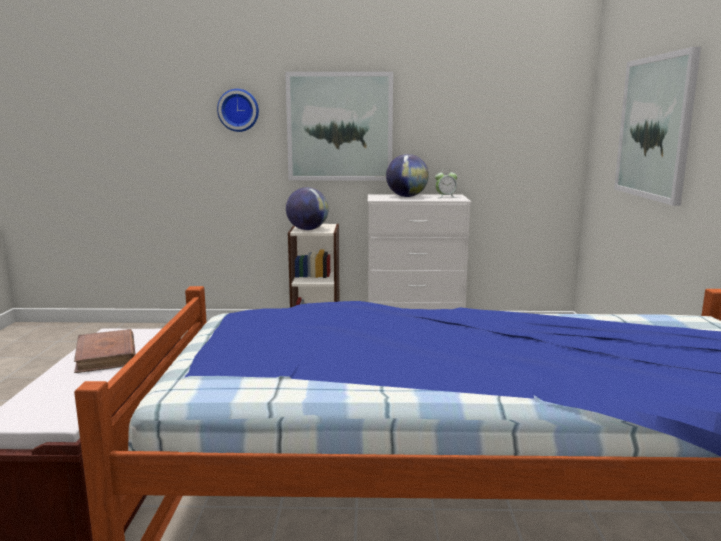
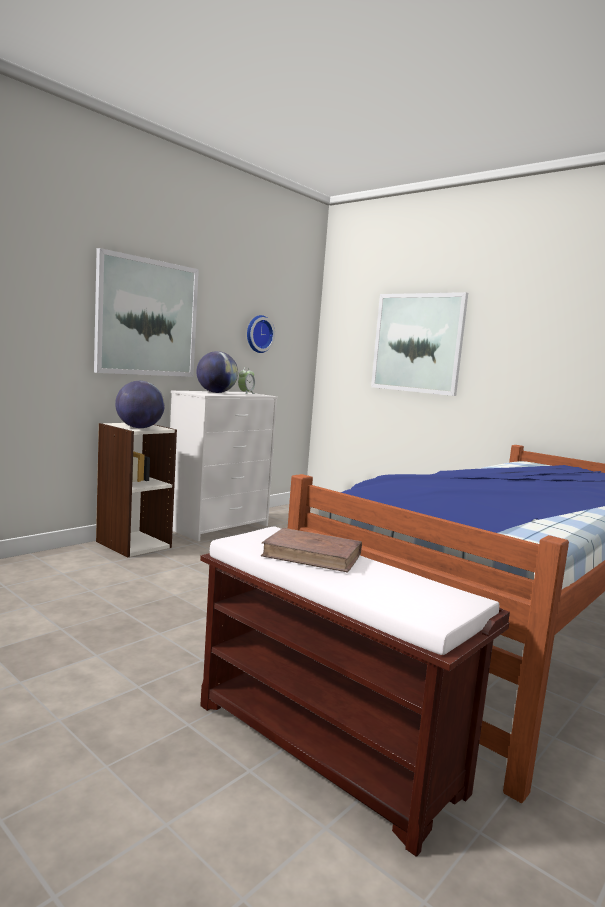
camera: 50 degrees left, 5 degrees down
(238, 110) = (39, 283): wall clock -> wall clock (258, 334)

